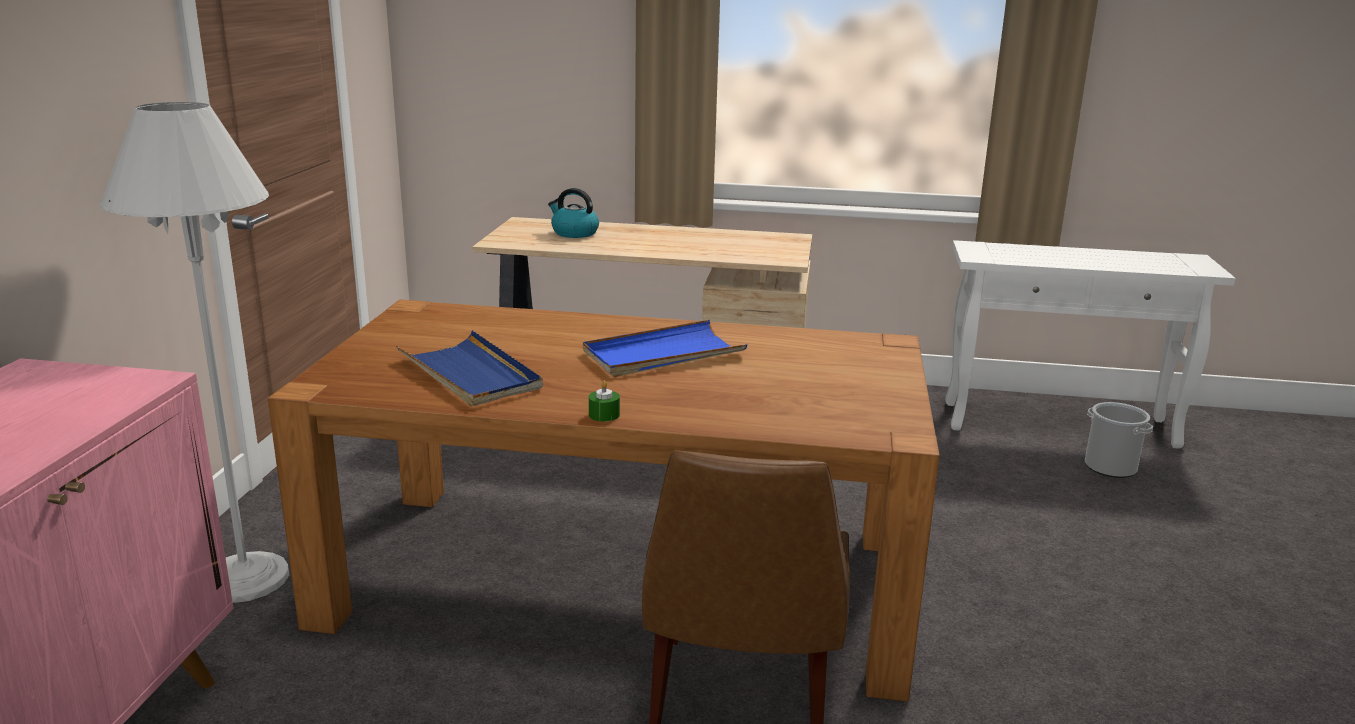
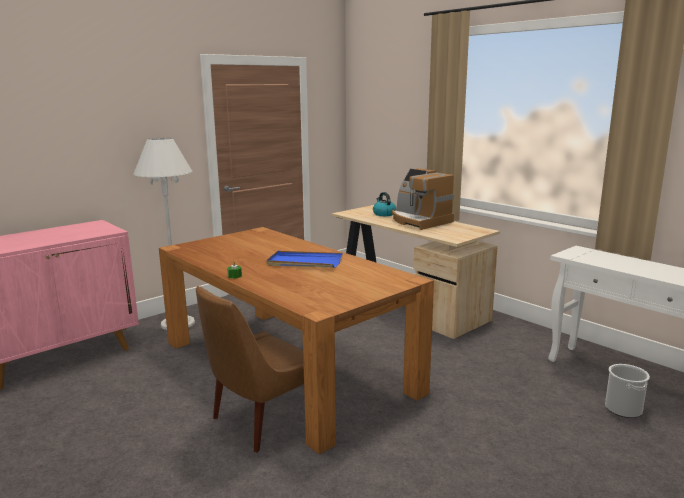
camera: 40 degrees right, 5 degrees down
(470, 374) = (226, 254): blue tray -> none
(663, 237) = (419, 221): none -> coffee machine

